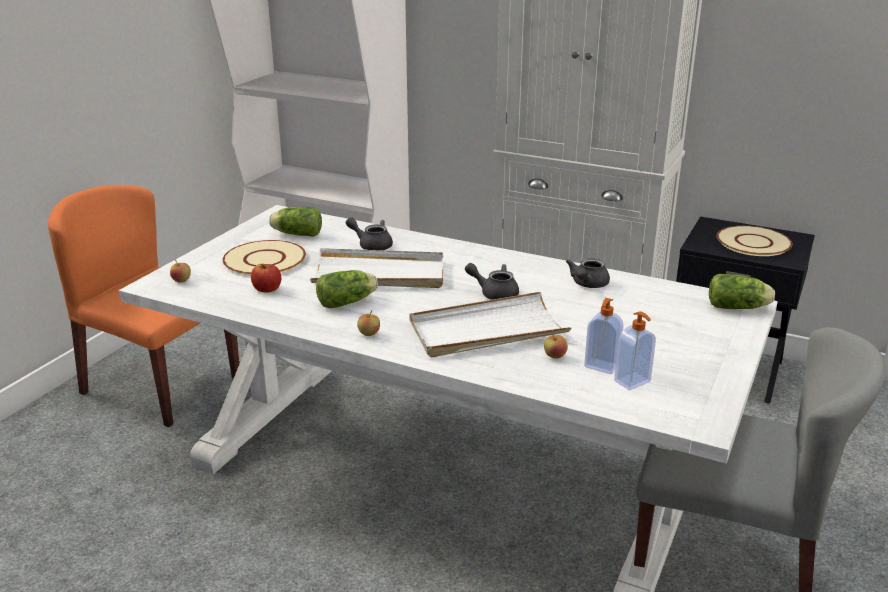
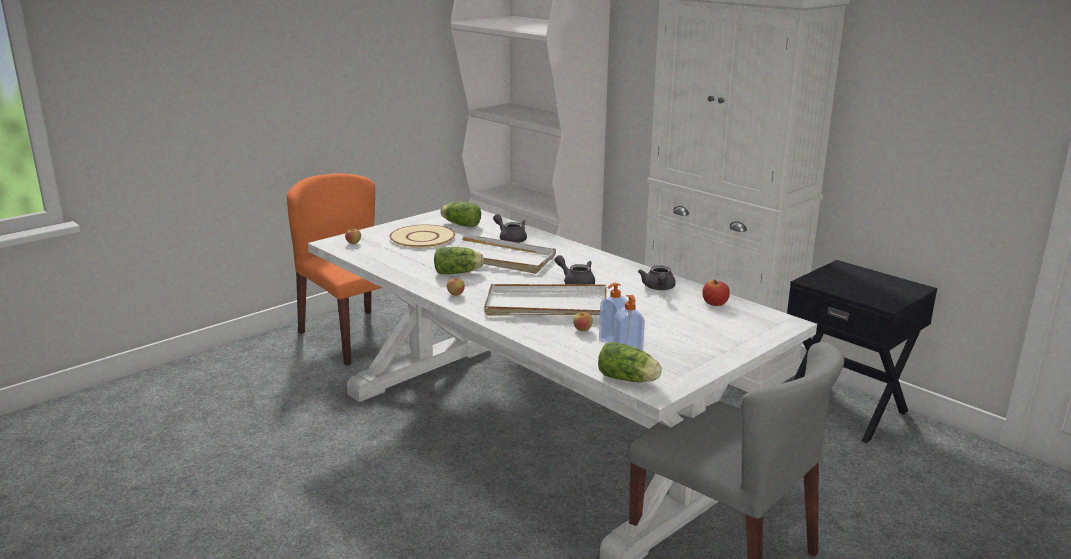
camera: 20 degrees right, 5 degrees down
(267, 289) = (408, 256): apple -> apple (715, 303)
(587, 285) = (658, 288): grey teapot -> grey teapot turned 45 degrees counterclockwise
(739, 307) = (775, 323): lettuce -> lettuce (629, 379)
(753, 242) = (866, 285): beige plate -> none

